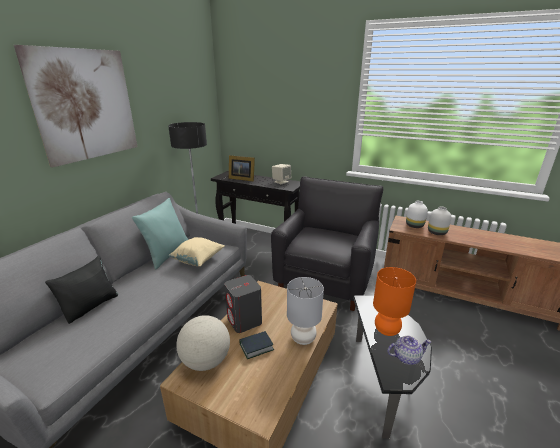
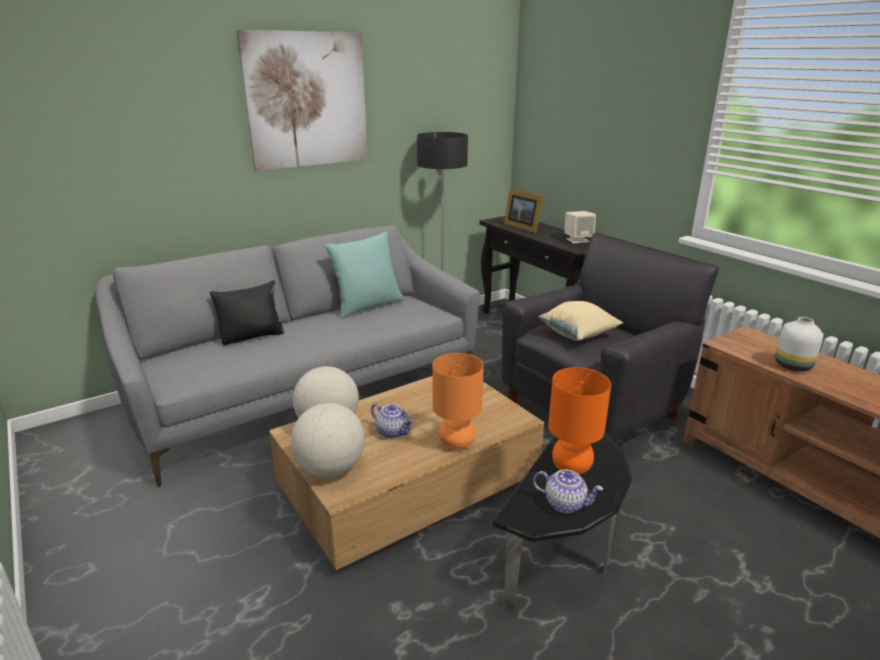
camera: 30 degrees right, 0 degrees up
(198, 260) = (395, 321): beige pillow -> beige pillow (578, 335)
(237, 398) = (331, 468): none -> globe
(244, 321) = (403, 403): grey speaker -> none
(256, 347) = (393, 432): book -> teapot
(303, 338) = (457, 443): grey table lamp -> orange table lamp
(414, 225) = (761, 347): white vase -> none

